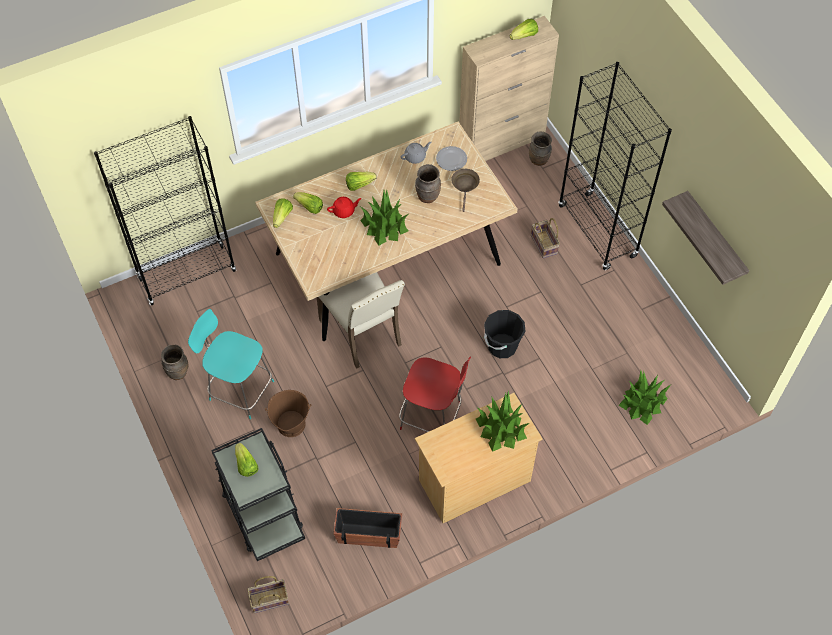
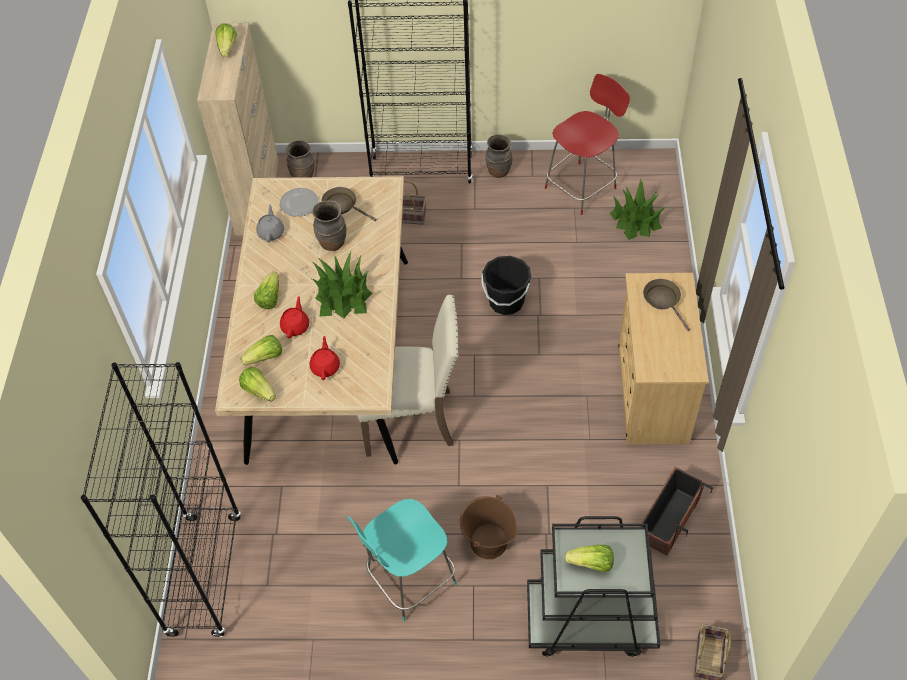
camera: 60 degrees left, 5 degrees down
(178, 372) = (342, 642): brown vase -> brown vase (498, 171)
(321, 244) = (325, 367): none -> red teapot
(433, 417) = (556, 398): red chair -> red chair (582, 187)
(501, 428) = (663, 301): potted plant -> brown frying pan
(714, 239) = (571, 28): shelf -> none

